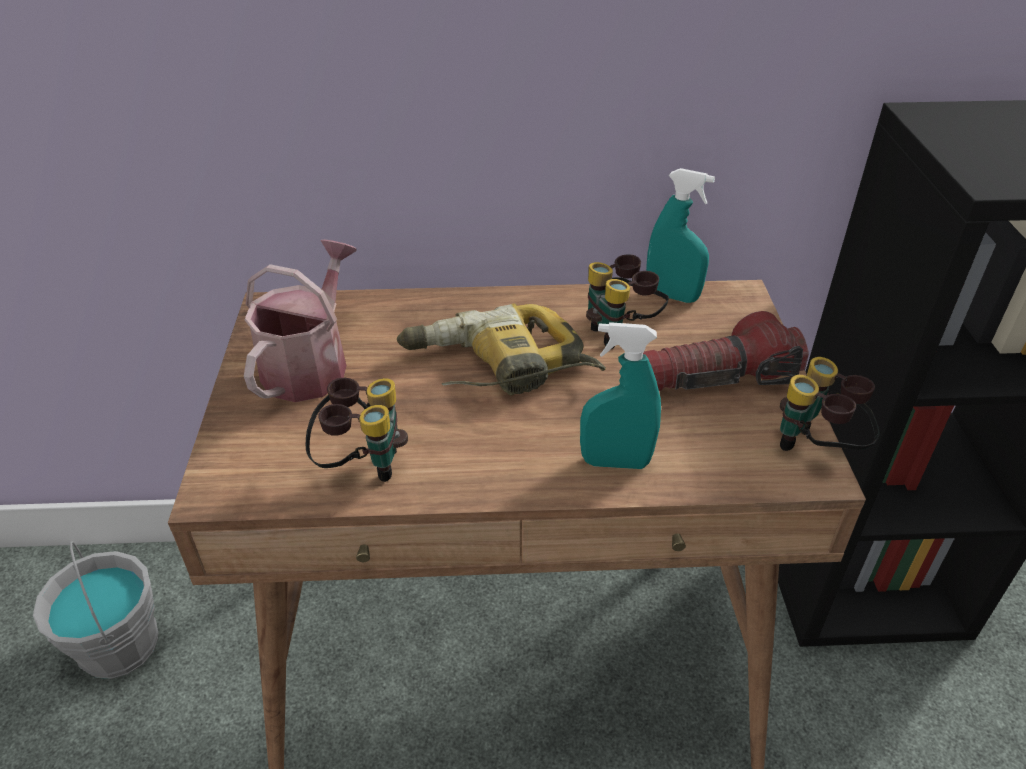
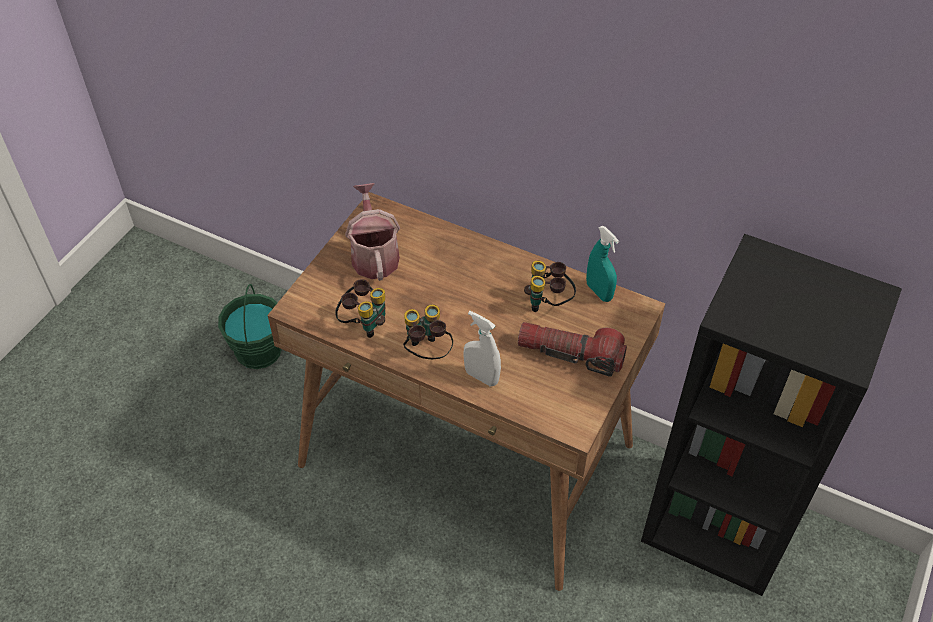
camera: 30 degrees right, 10 degrees up
(120, 645) = (259, 351): grey bucket -> green bucket
(310, 364) = (374, 255): watering can -> watering can turned 60 degrees counterclockwise
(497, 367) = (465, 297): power drill -> none
(615, 462) = (481, 377): turquoise spray bottle -> white spray bottle
(816, 451) = (587, 418): binoculars -> binoculars (426, 352)

